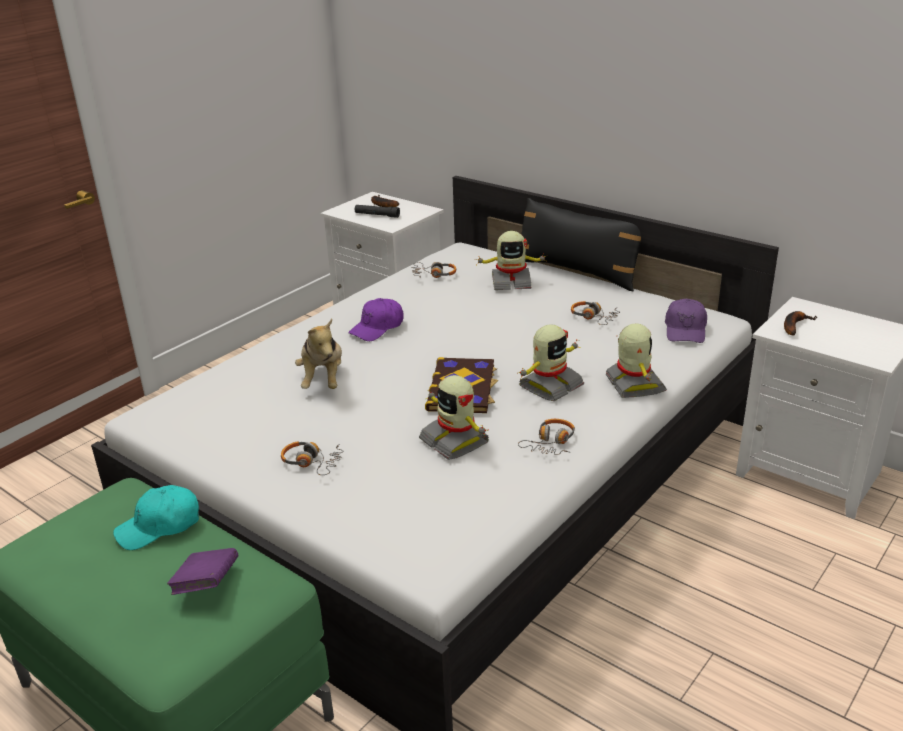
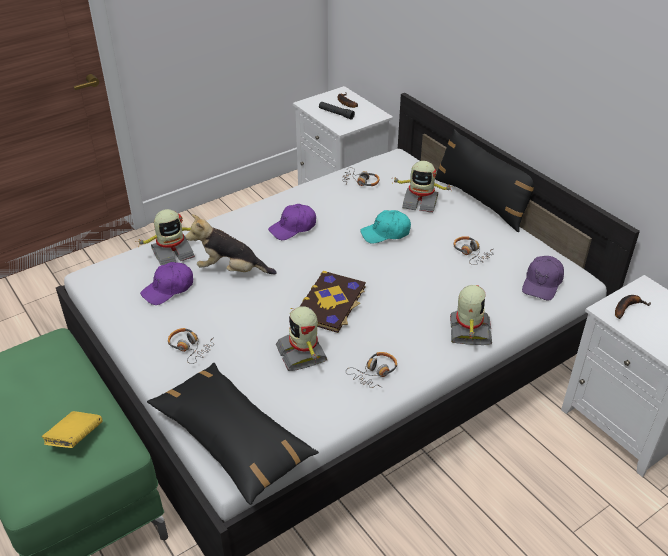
camera: 15 degrees right, 10 degrees up
(159, 527) = (64, 380): turquoise cap -> turquoise cap (386, 233)
(207, 584) = (75, 438): purple book -> yellow book
(253, 410) = (168, 289): none -> purple cap
(323, 380) = (231, 270): plush toy -> plush toy turned 90 degrees clockwise
(415, 542) = (232, 439): none -> black pillow
(550, 386) = (401, 316): toy robot -> toy robot (172, 253)

